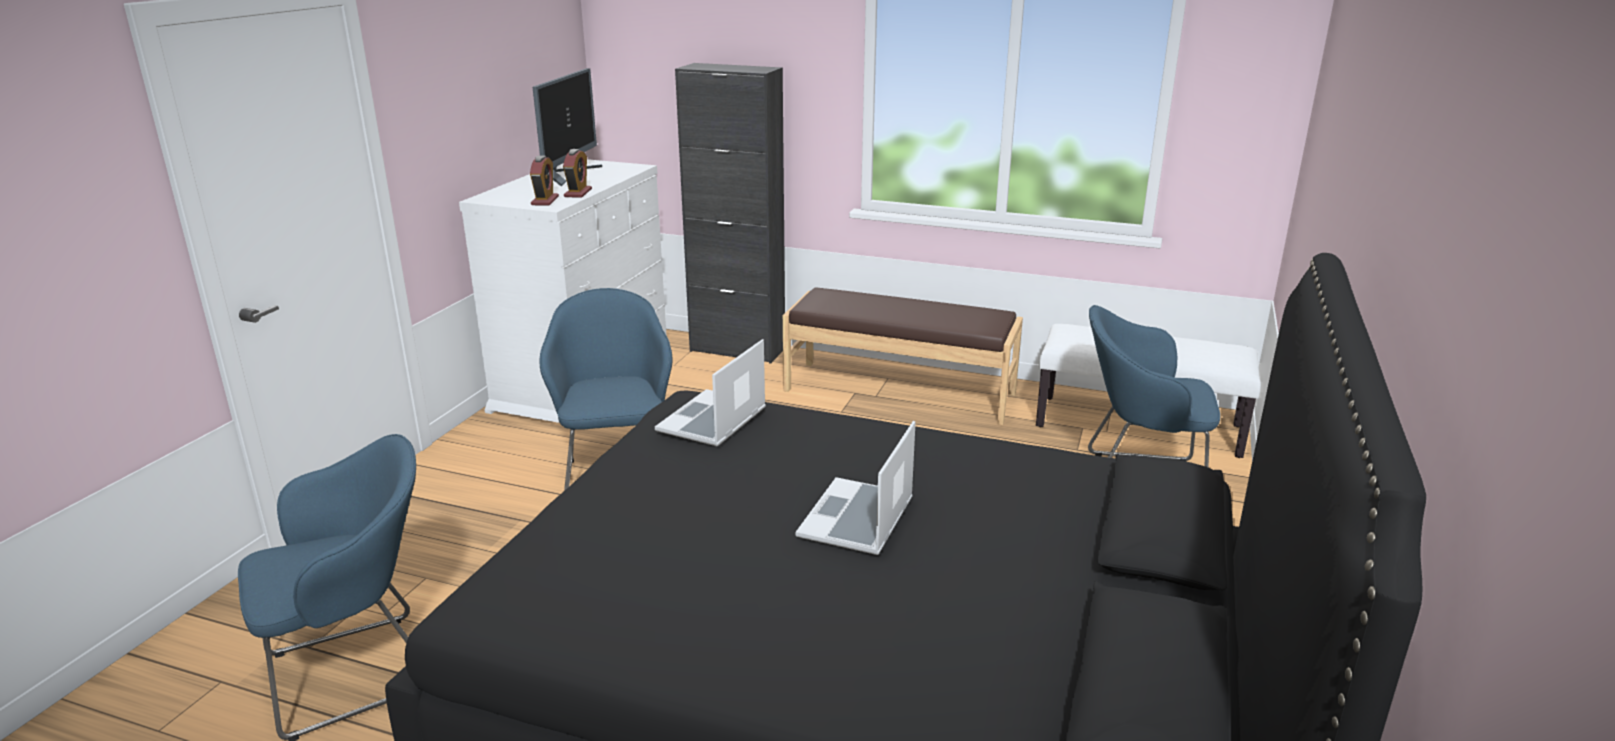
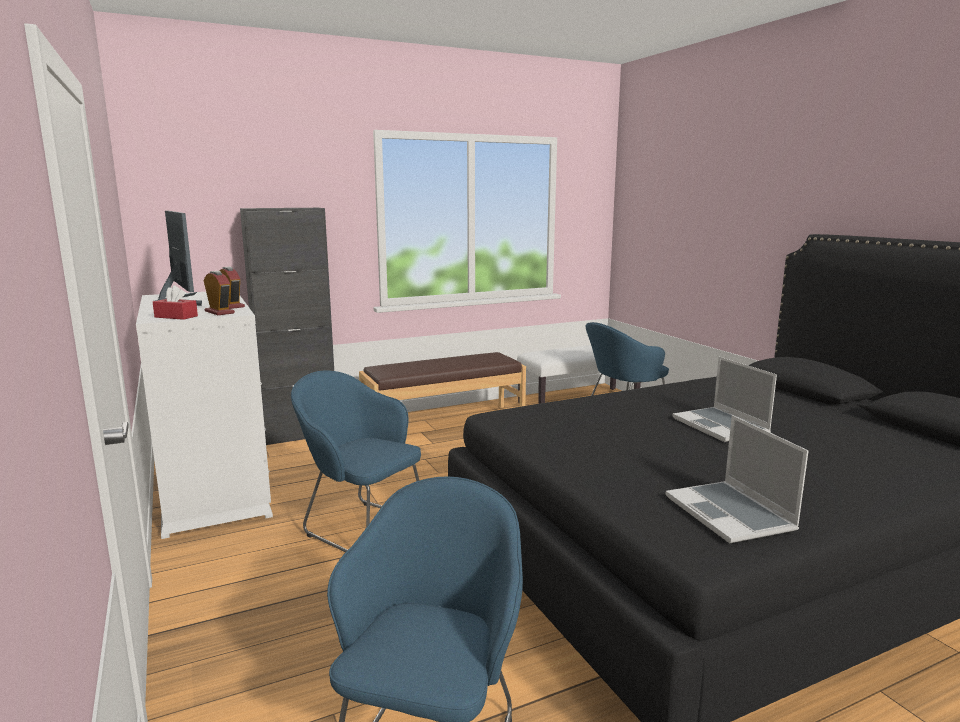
camera: 45 degrees left, 10 degrees down
(503, 199) = (176, 316): none -> red tissue box
(712, 421) = (545, 417): laptop -> laptop (731, 514)

